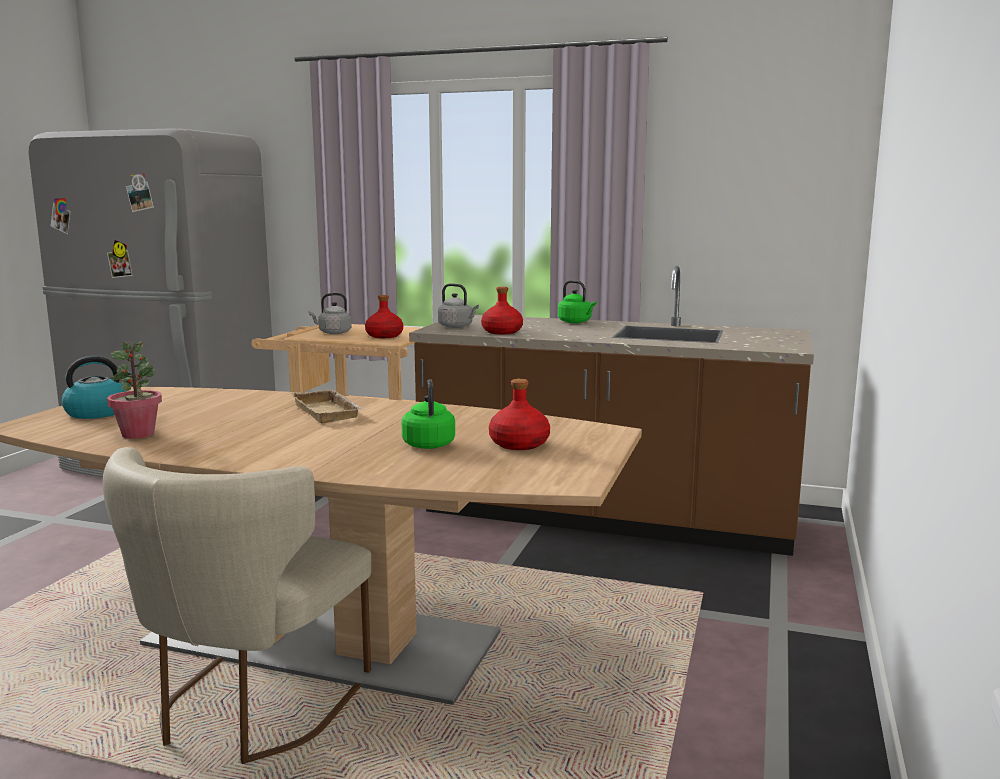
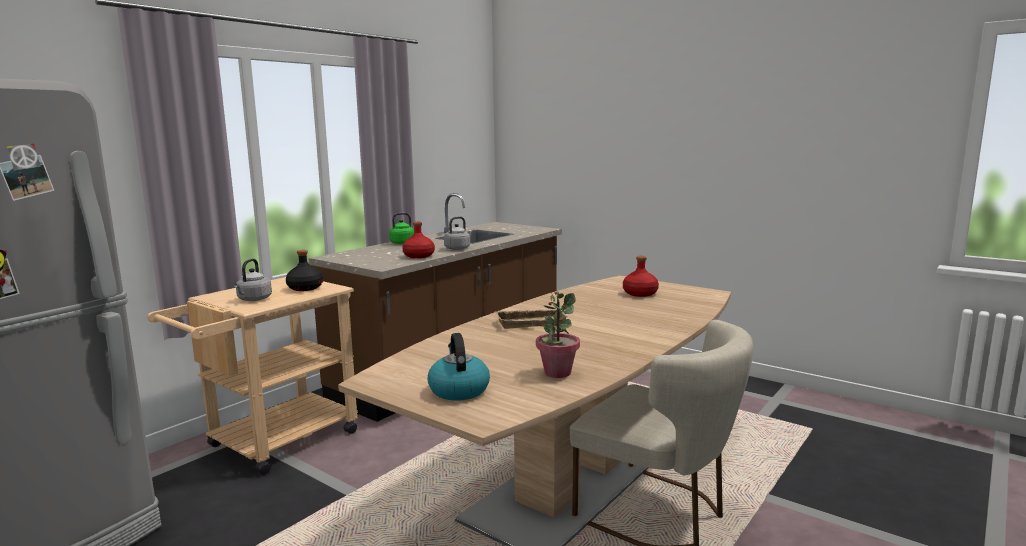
camera: 70 degrees left, 0 degrees up
(384, 336) = (304, 288): red bottle -> black bottle
(428, 444) = (631, 307): green kettle -> none
(457, 326) = (376, 261): grey kettle -> grey kettle (458, 248)

